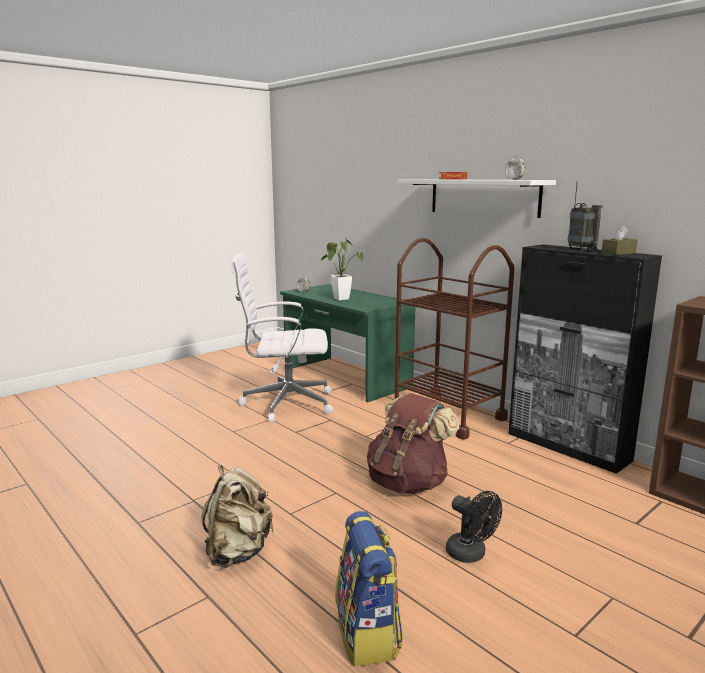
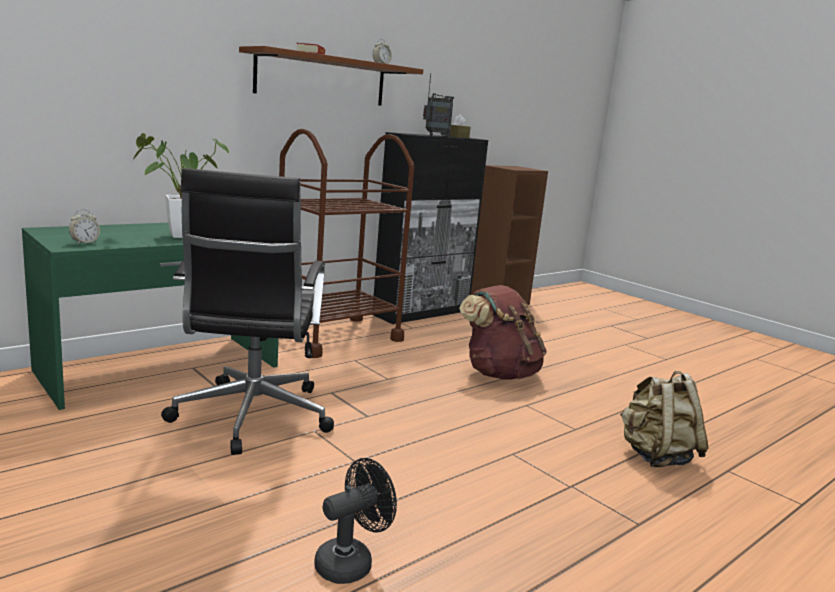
camera: 90 degrees left, 0 degrees up
(285, 403) = (251, 418): white office chair -> black office chair
(368, 634) = (714, 411): backpack -> none
(471, 555) = (602, 369): black fan -> black fan (351, 562)
(483, 197) = (322, 79): white shelf -> brown shelf

